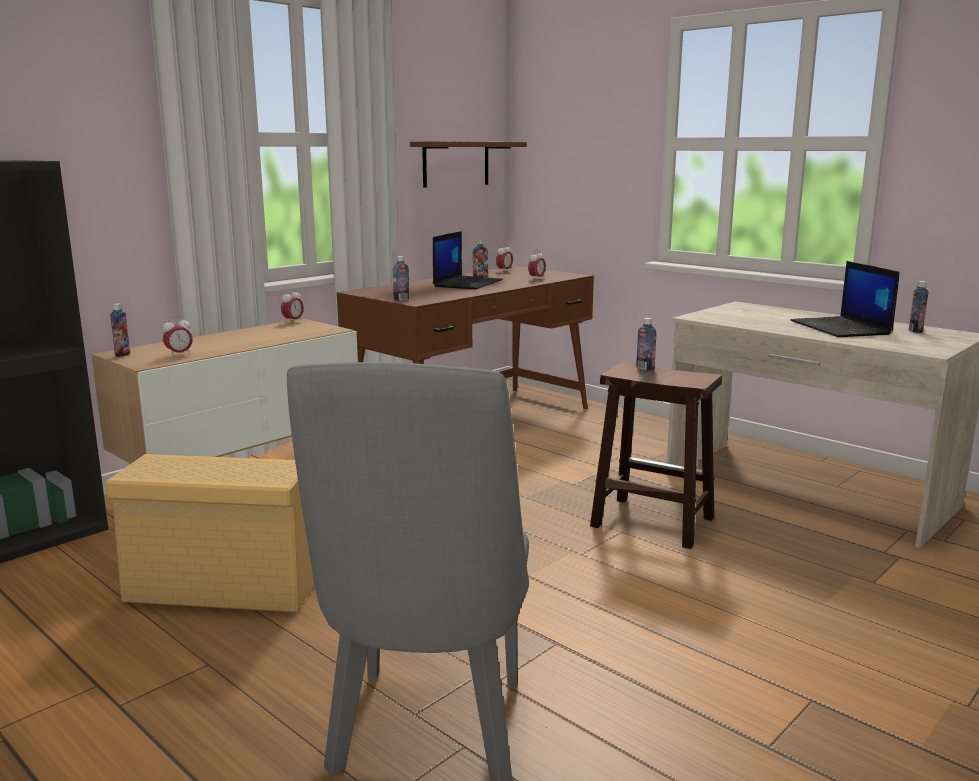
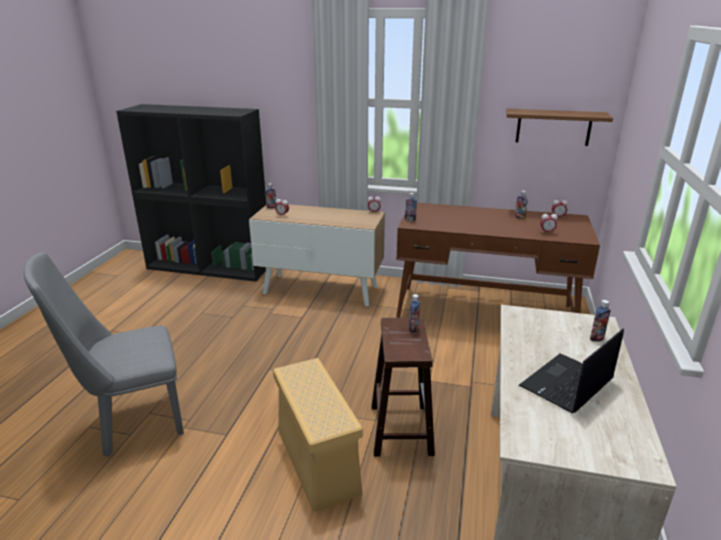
camera: 60 degrees right, 10 degrees up
(220, 589) = (223, 326): beige storage box -> beige storage box (316, 460)
(467, 283) = (490, 220): laptop -> none
(915, 331) = (615, 429): bottle -> bottle (597, 338)

